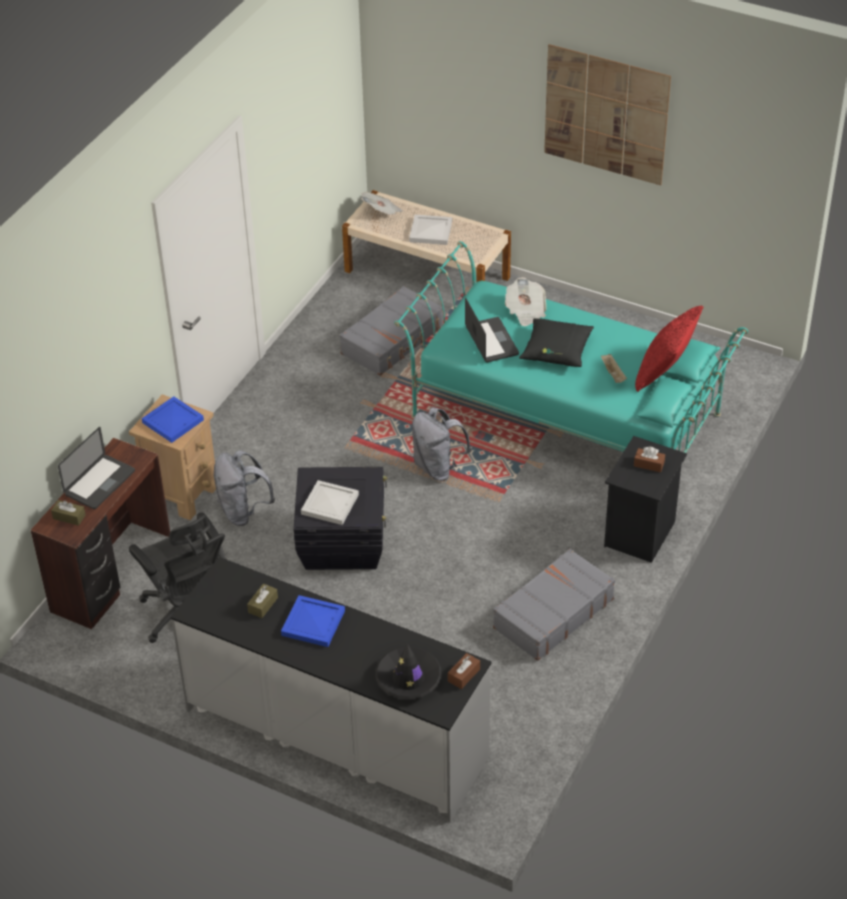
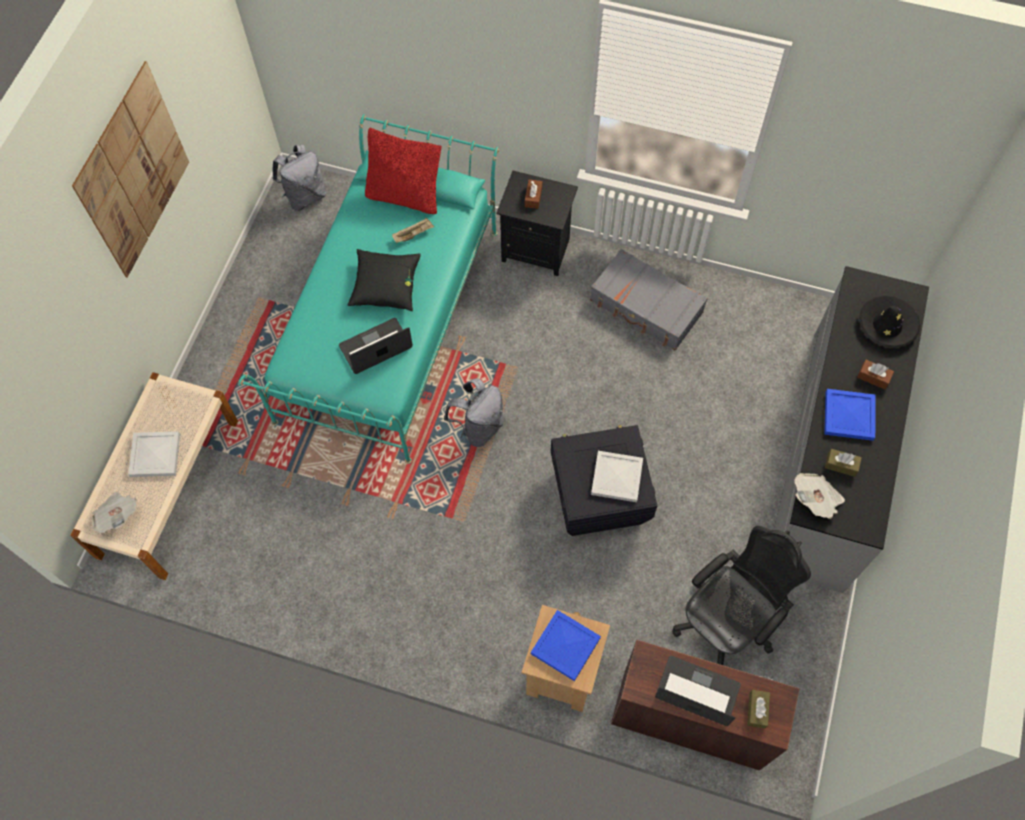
camera: 100 degrees left, 20 degrees up
(243, 511) = (574, 603): grey backpack -> grey backpack (305, 196)
(393, 340) = (286, 503): grey suitcase -> none
(464, 675) = (868, 284): brown tissue box -> brown tissue box (873, 377)
(525, 311) = (324, 321): newspaper -> newspaper (816, 500)

